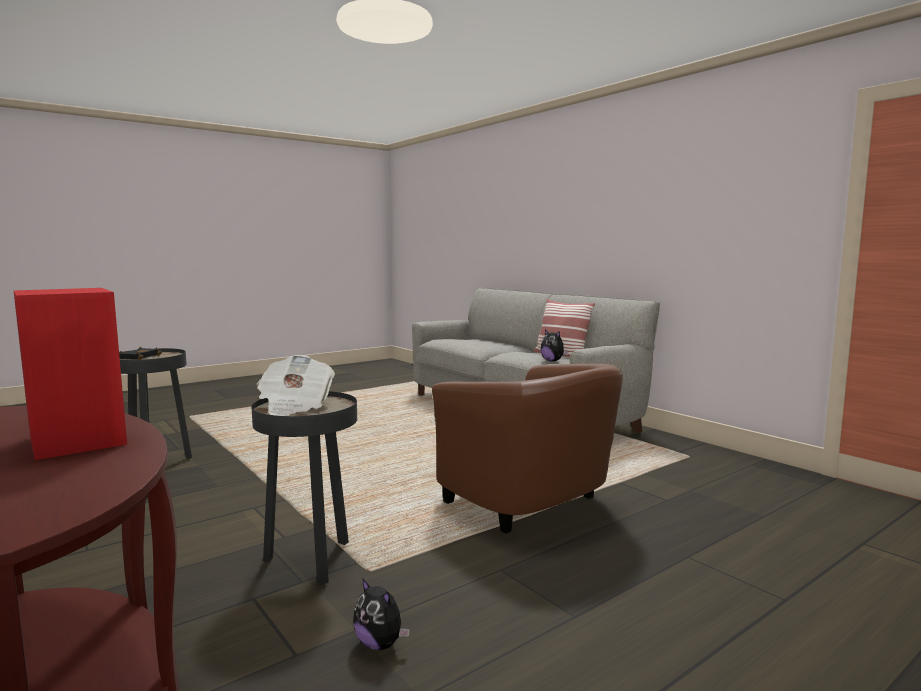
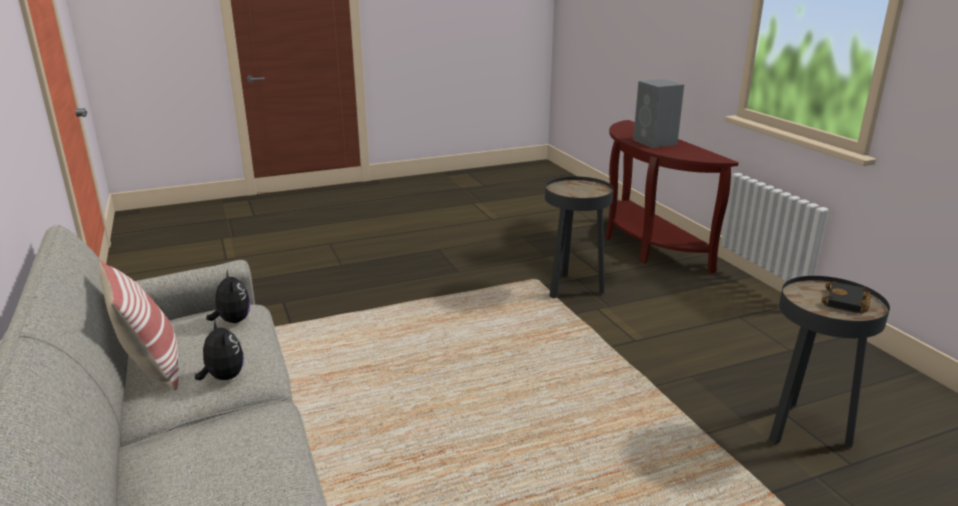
camera: 165 degrees left, 15 degrees up
(77, 440) = (655, 142): red speaker -> grey speaker
(295, 406) = (586, 191): newspaper -> none
(380, 644) = (534, 250): plush toy -> plush toy (223, 377)
(531, 505) = (396, 311): brown armchair -> none

